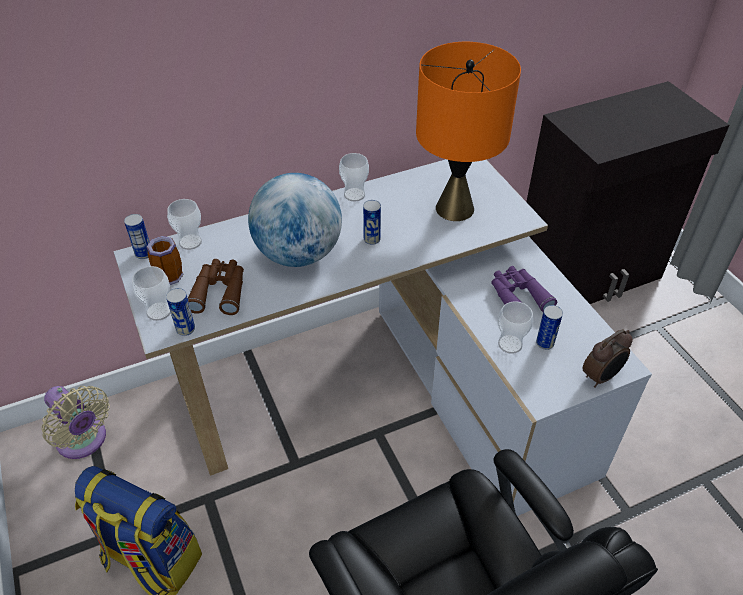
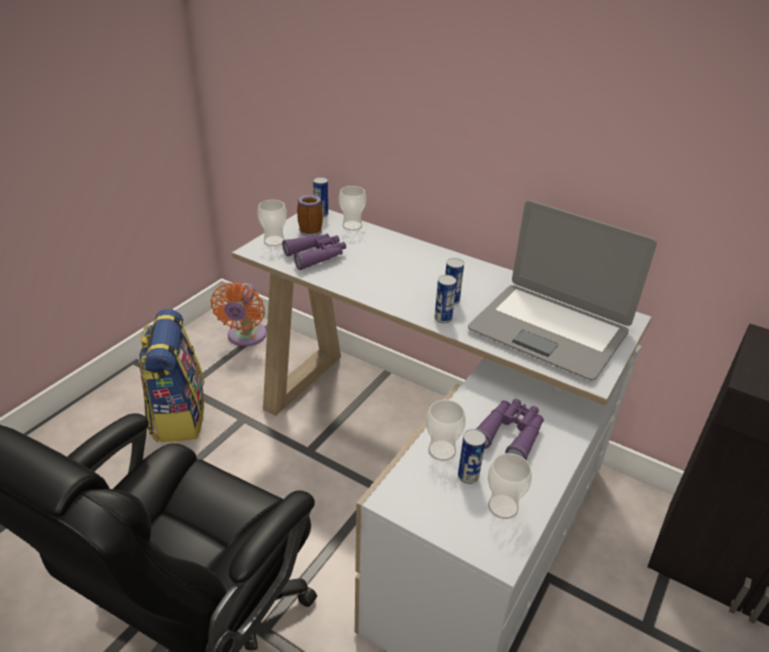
camera: 55 degrees right, 10 degrees down
(84, 441) = (245, 337): beige fan -> orange fan
(185, 329) = (267, 257): can -> can (443, 318)
(220, 291) = (317, 256): brown binoculars -> purple binoculars
(298, 254) = (392, 273): globe -> none
(354, 194) = (493, 272): cup -> cup (503, 507)
(454, 208) = (549, 330): orange table lamp -> laptop
(601, 377) = (464, 539): alarm clock -> none

